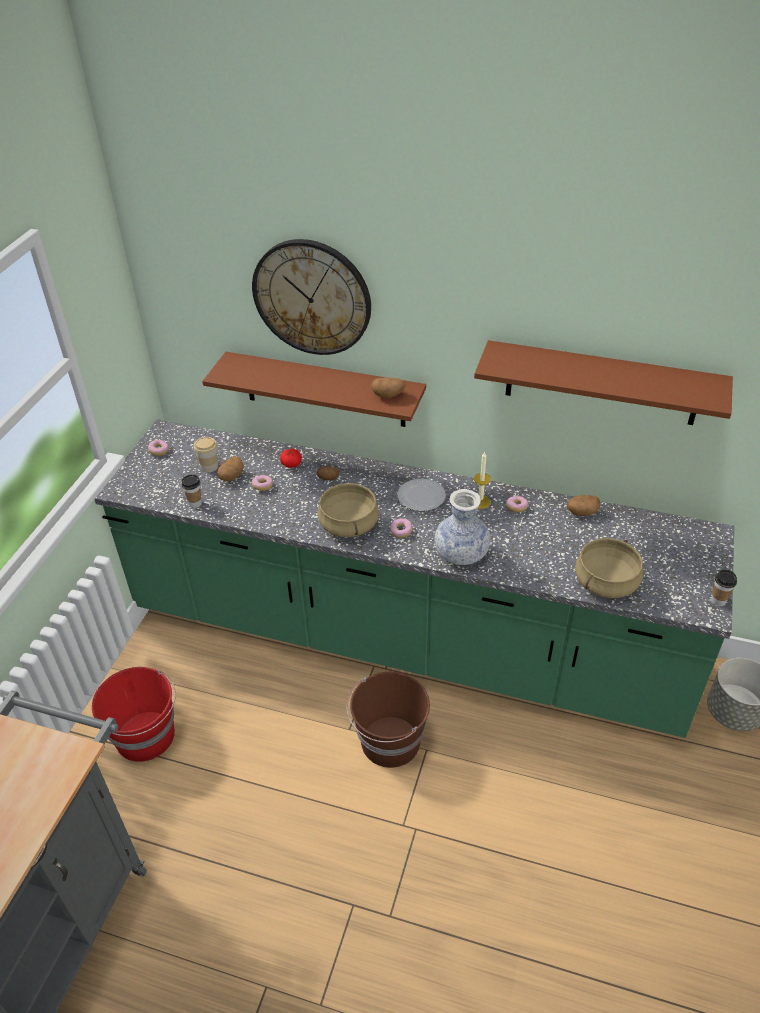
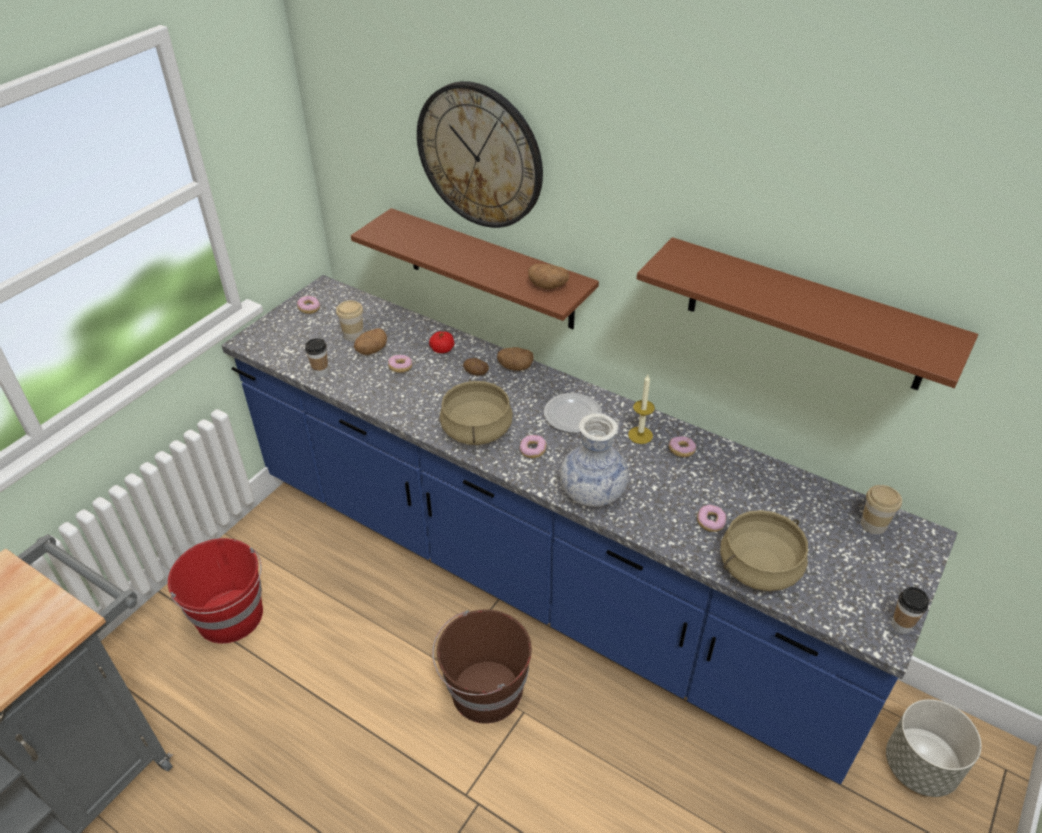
camera: 15 degrees right, 0 degrees up
(383, 635) = (521, 566): green counter -> blue counter
(558, 557) = (710, 522): none -> donut
(581, 512) = (760, 473): potato -> potato (515, 367)
(675, 533) = (873, 524): none -> cup

